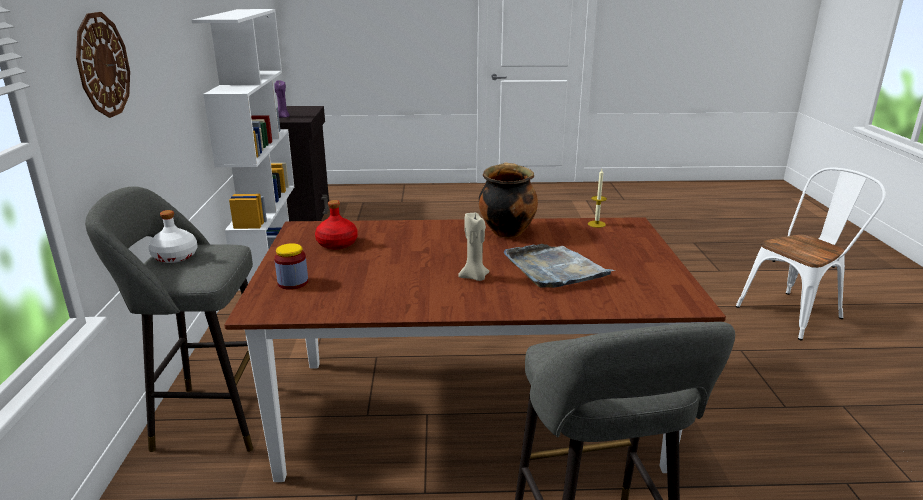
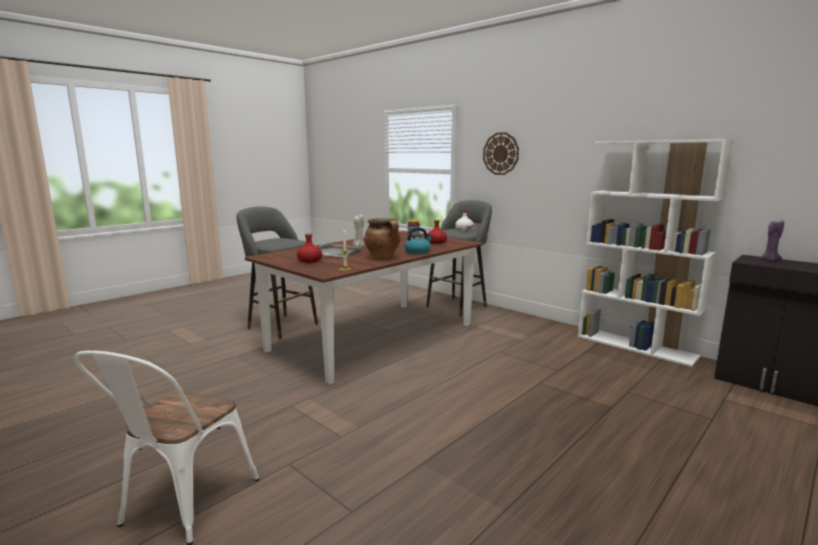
camera: 135 degrees right, 10 degrees down
(434, 228) = (417, 252): none -> kettle
(620, 258) = (309, 260): none -> red bottle

